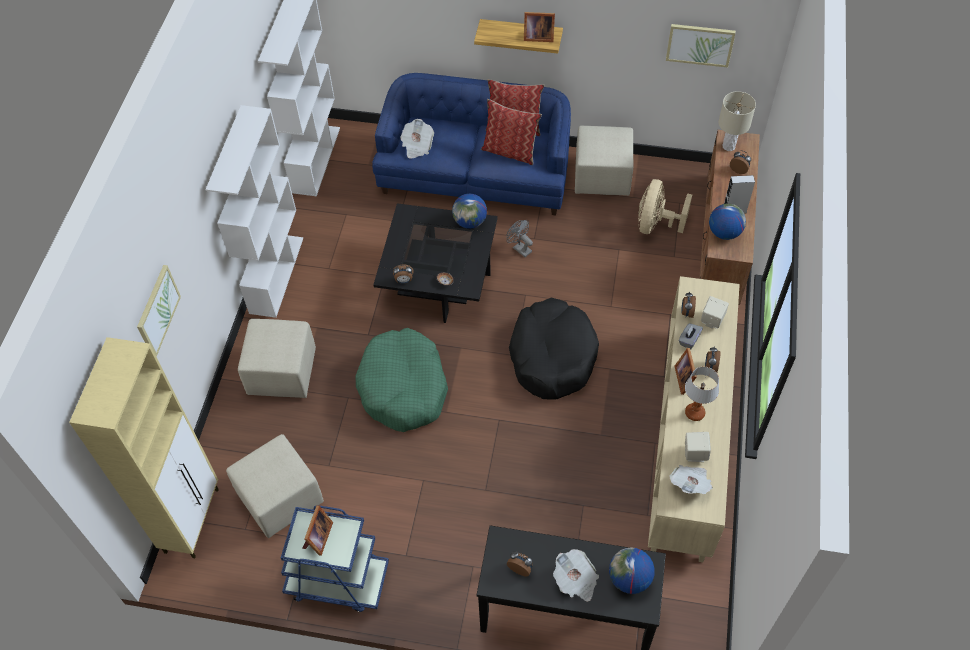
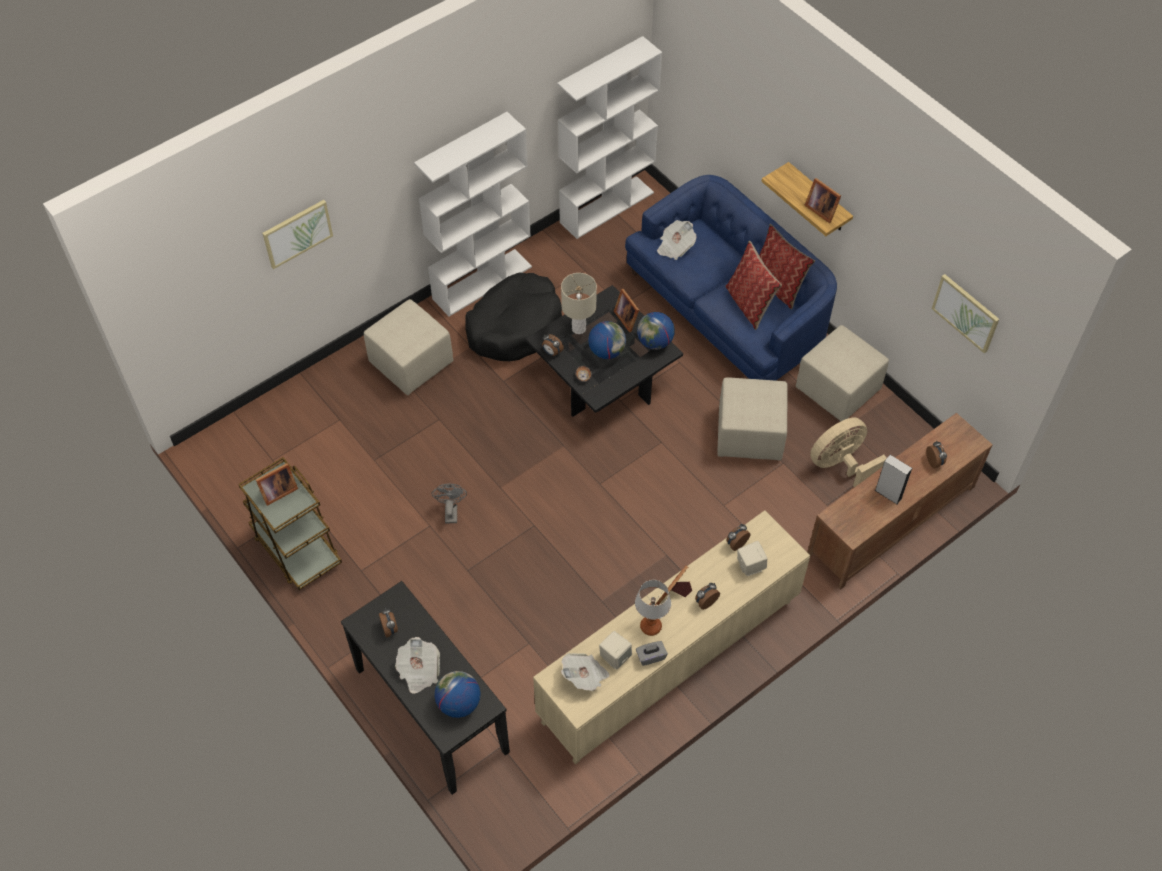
camera: 40 degrees right, 0 degrees up
(192, 519) = (245, 425): beige cabinet -> none
(281, 497) = (318, 456): beige ottoman -> beige ottoman (750, 434)
(337, 580) = (296, 548): blue cart -> brown cart
(403, 387) = (487, 443): green dog bed -> none
(432, 218) = (627, 318): none -> picture frame
(519, 248) = (697, 400): grey fan -> grey fan (450, 511)
(552, 356) = (630, 508): black dog bed -> black dog bed (514, 326)
(689, 340) = (712, 567): grey tissue box -> grey tissue box (650, 656)
(724, 232) = (856, 506): globe -> globe (606, 351)
(728, 146) = (949, 434): beige table lamp -> beige table lamp (578, 328)

